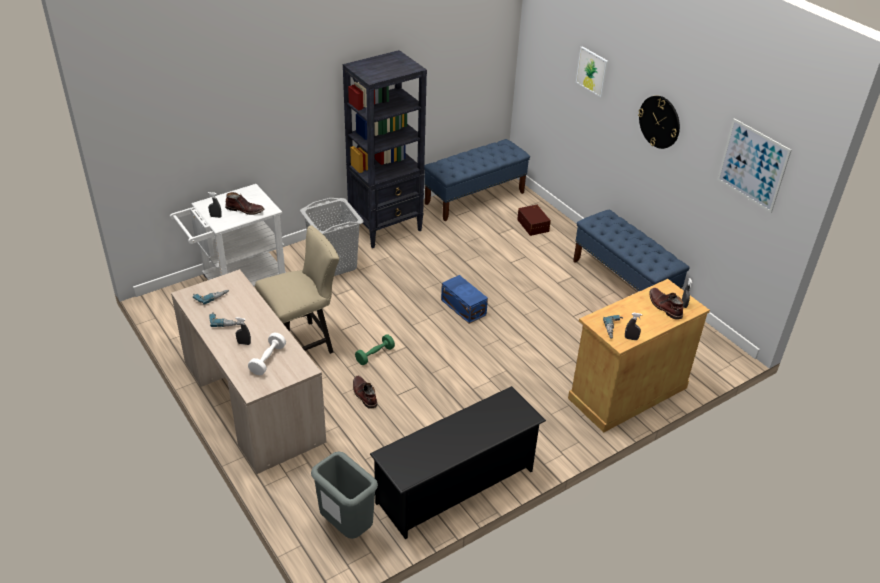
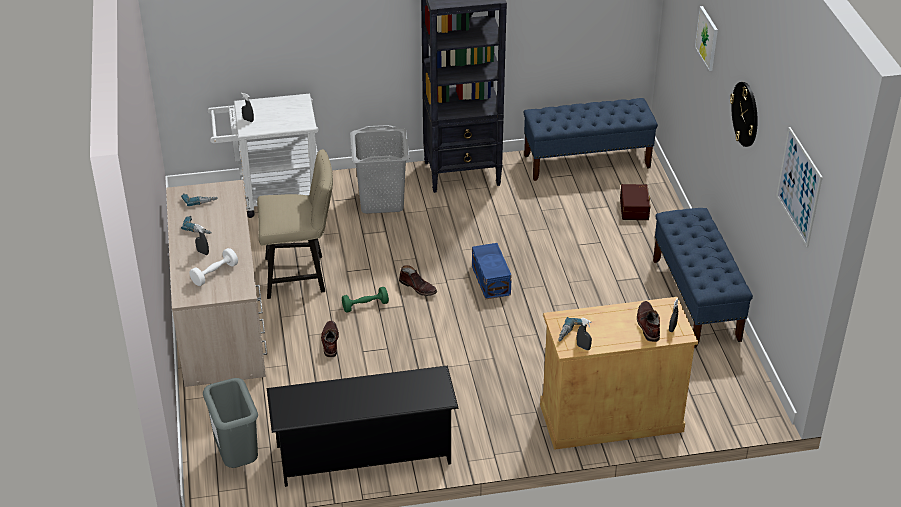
camera: 25 degrees right, 0 degrees up
(245, 210) = (281, 119): brown boot -> brown boot (418, 287)

